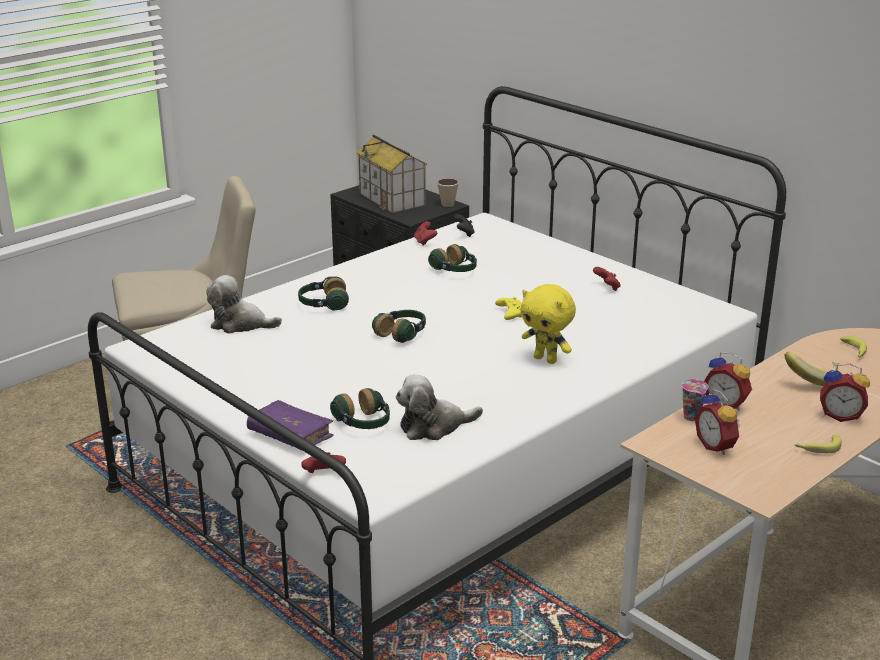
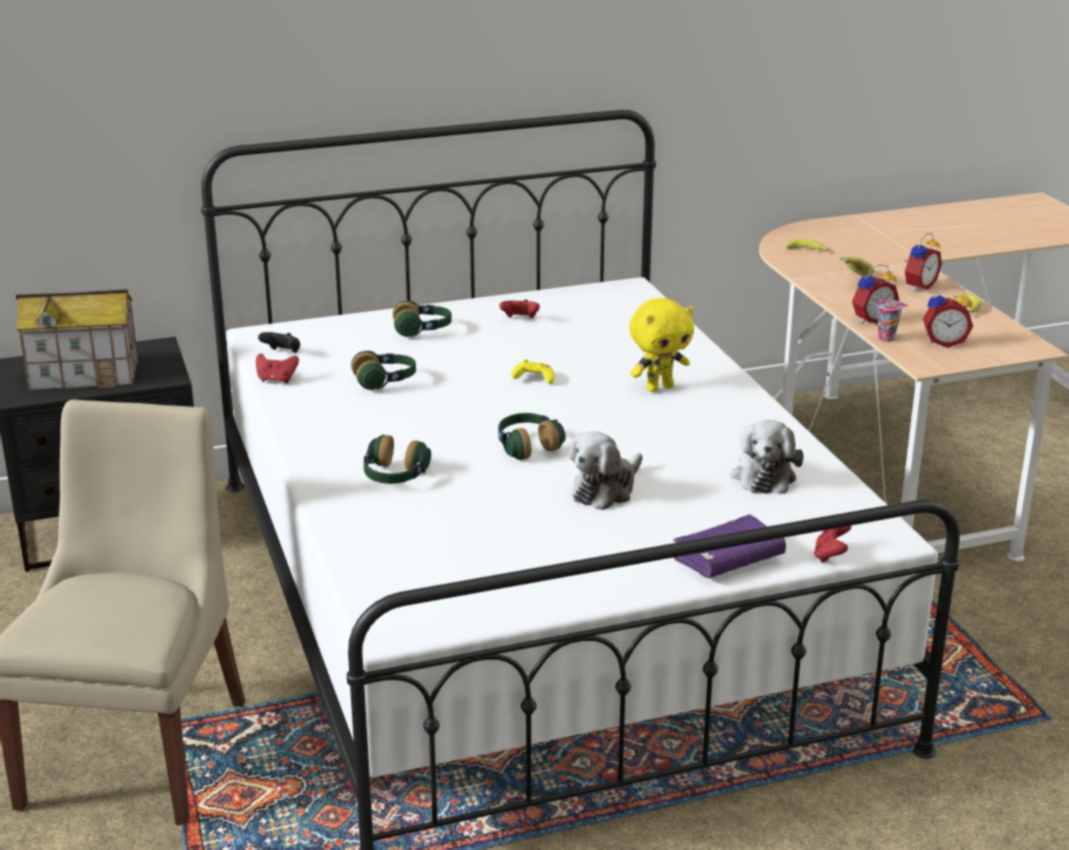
camera: 65 degrees left, 0 degrees up
(240, 324) = (394, 542): plush toy -> plush toy (606, 489)
(363, 423) = (730, 511): headphones -> headphones (422, 331)
(447, 204) = (154, 346): cup -> none

